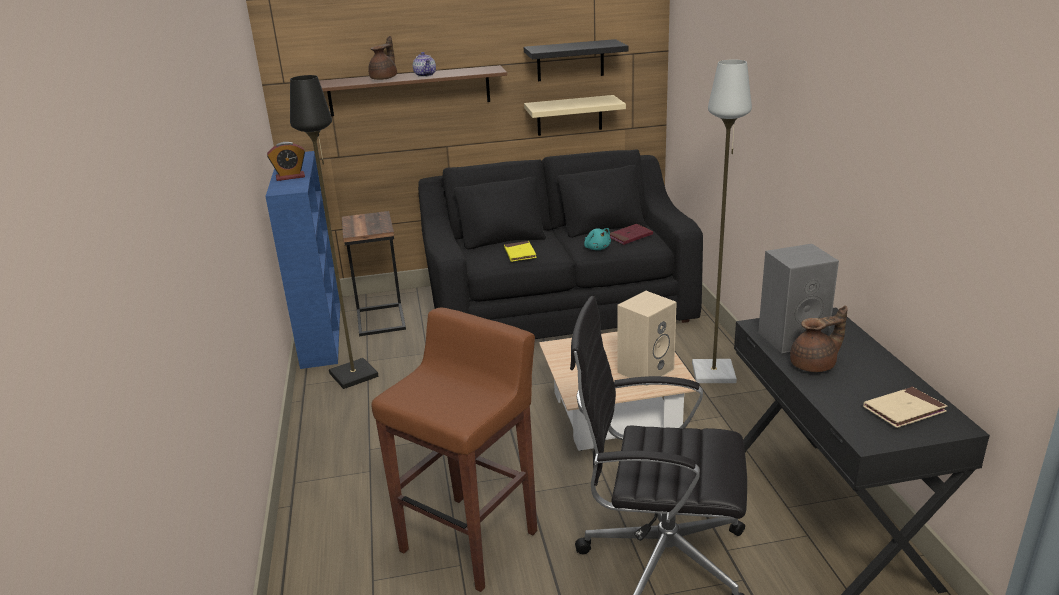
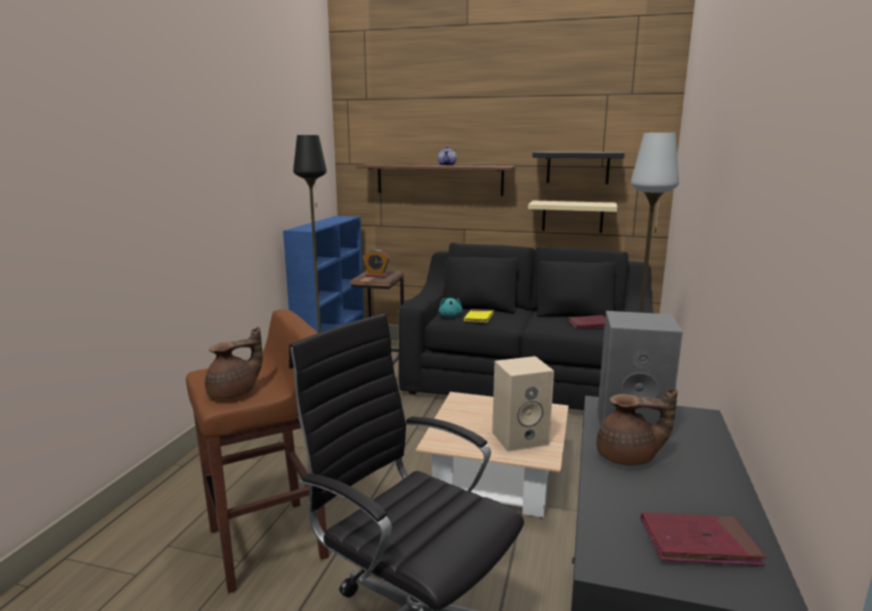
camera: 25 degrees right, 10 degrees down
(290, 177) = (317, 224): alarm clock -> alarm clock (376, 276)
(385, 78) = (416, 165): brown teapot -> brown teapot (234, 393)
(597, 248) = (549, 327): turquoise plush toy -> turquoise plush toy (450, 316)
(904, 410) = (698, 543): beige book -> red book

